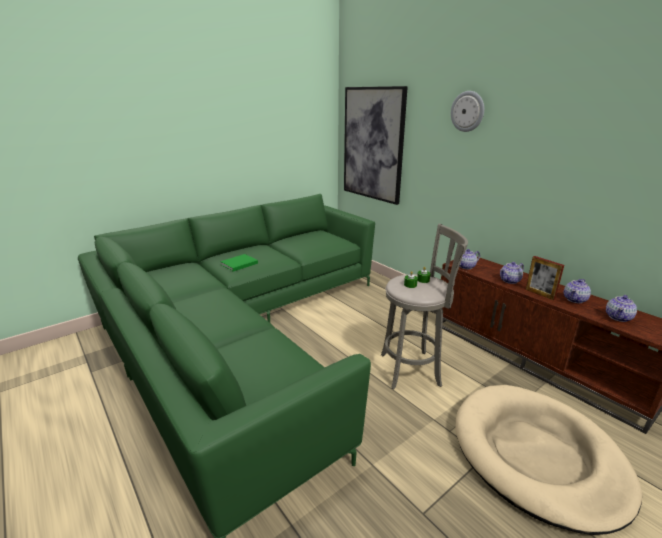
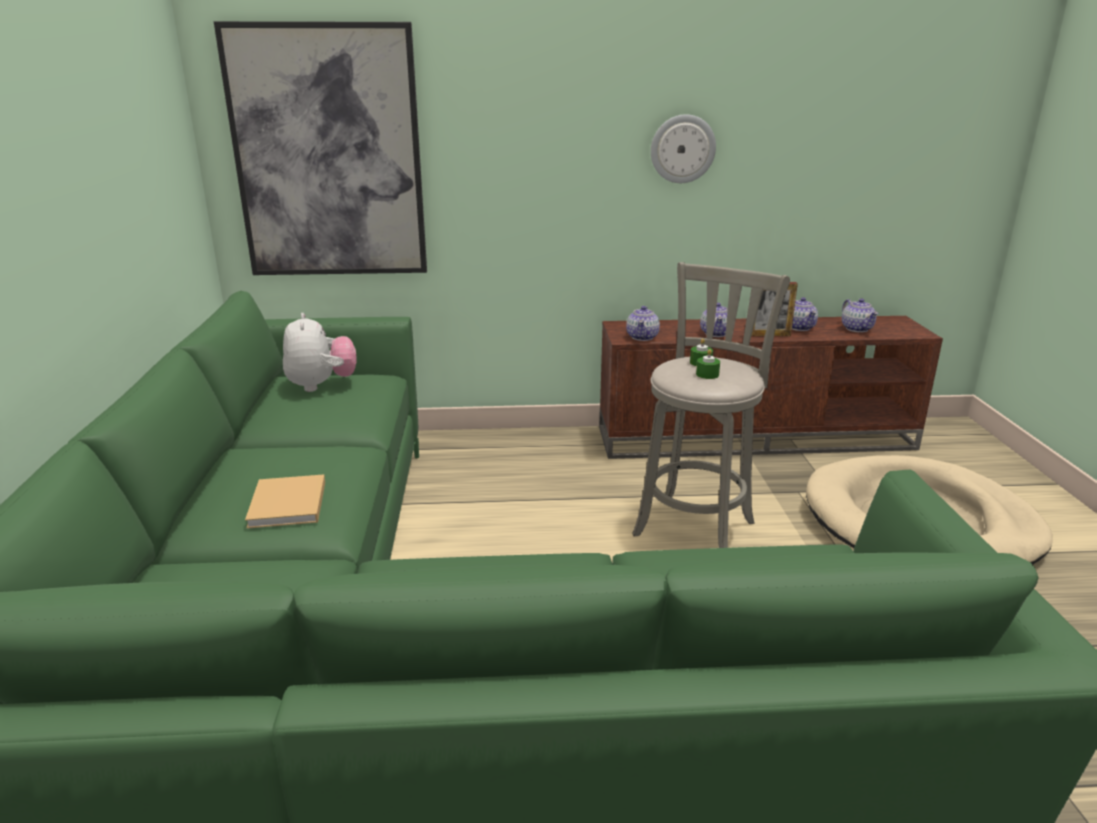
camera: 55 degrees left, 0 degrees up
(238, 264) = (287, 505): green book -> beige book
(323, 237) = (321, 385): none -> plush toy
(467, 111) = (562, 70): wall clock -> wall clock (682, 149)

